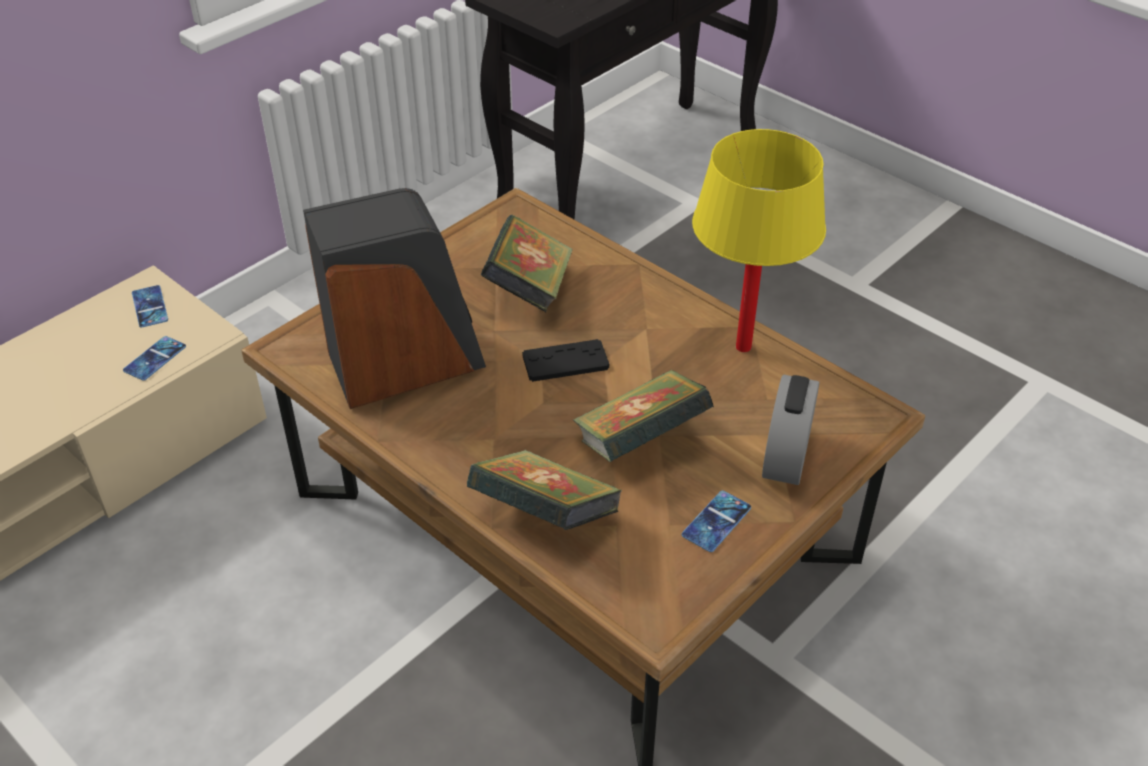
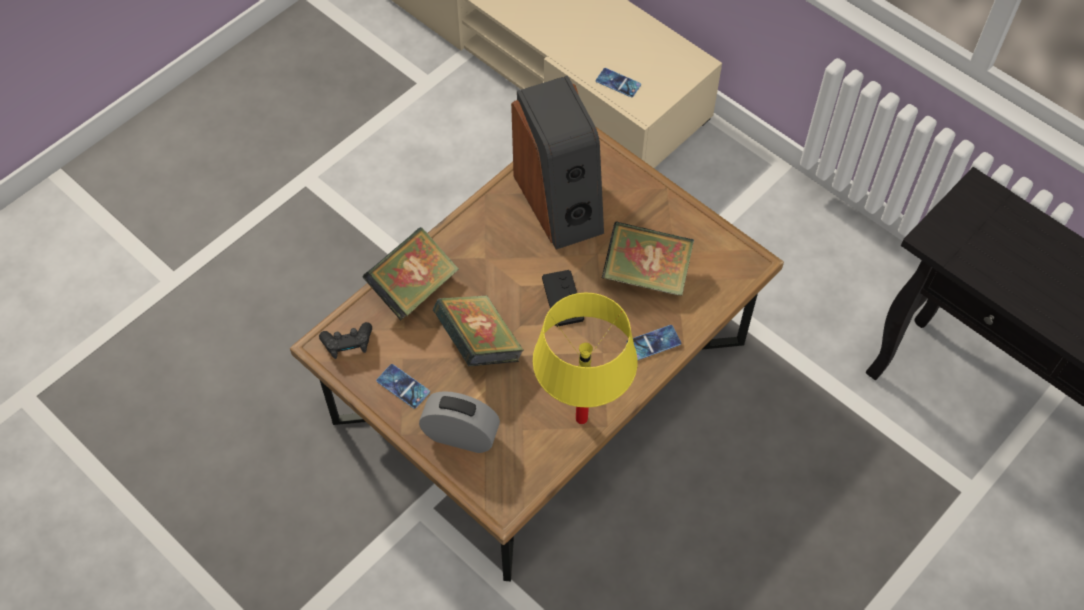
camera: 90 degrees right, 15 degrees up
(150, 307) = (673, 70): phone -> phone (653, 343)
(650, 590) = (348, 344): none -> black game controller

